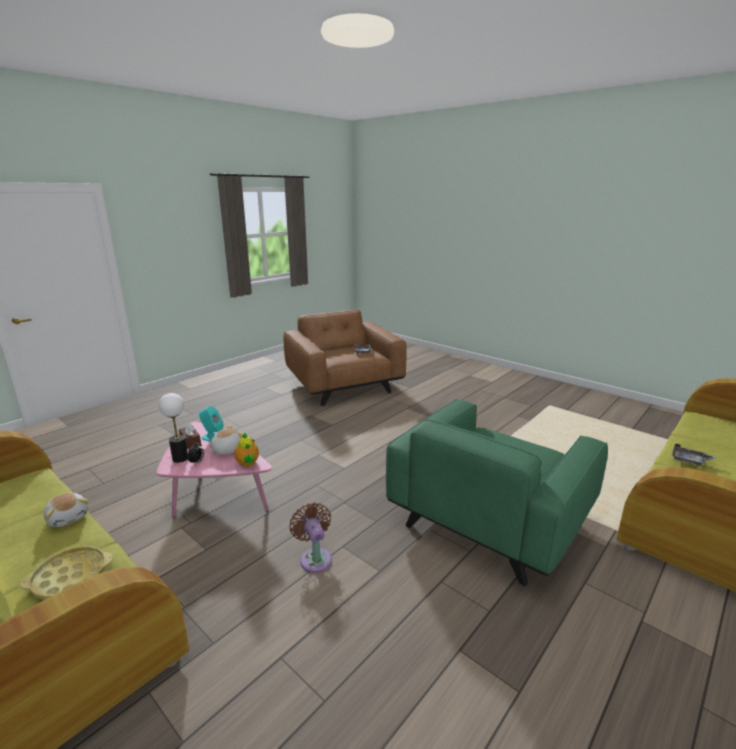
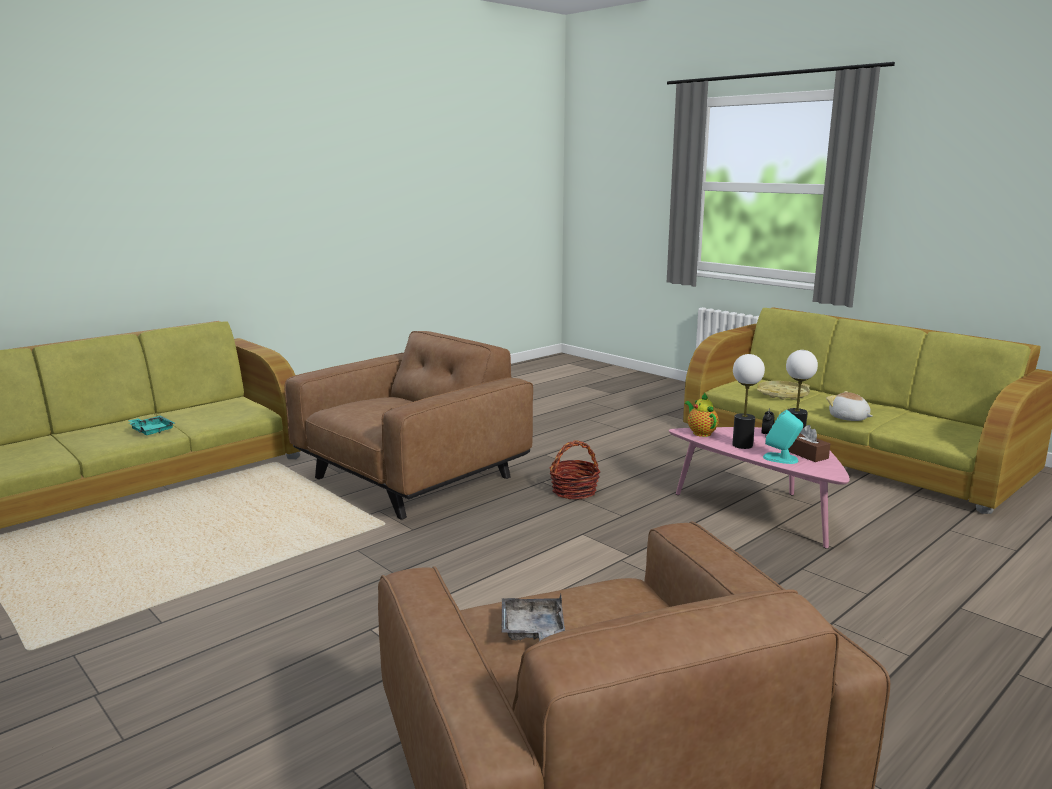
camera: 175 degrees left, 5 degrees down
(227, 450) = (742, 445): plush toy -> table lamp
(315, 558) = (607, 462): brown fan -> none
(349, 509) = (574, 491): none -> basket
(489, 520) = (412, 478): green armchair -> brown armchair
(689, 460) = (151, 430): grey tray -> turquoise tray

